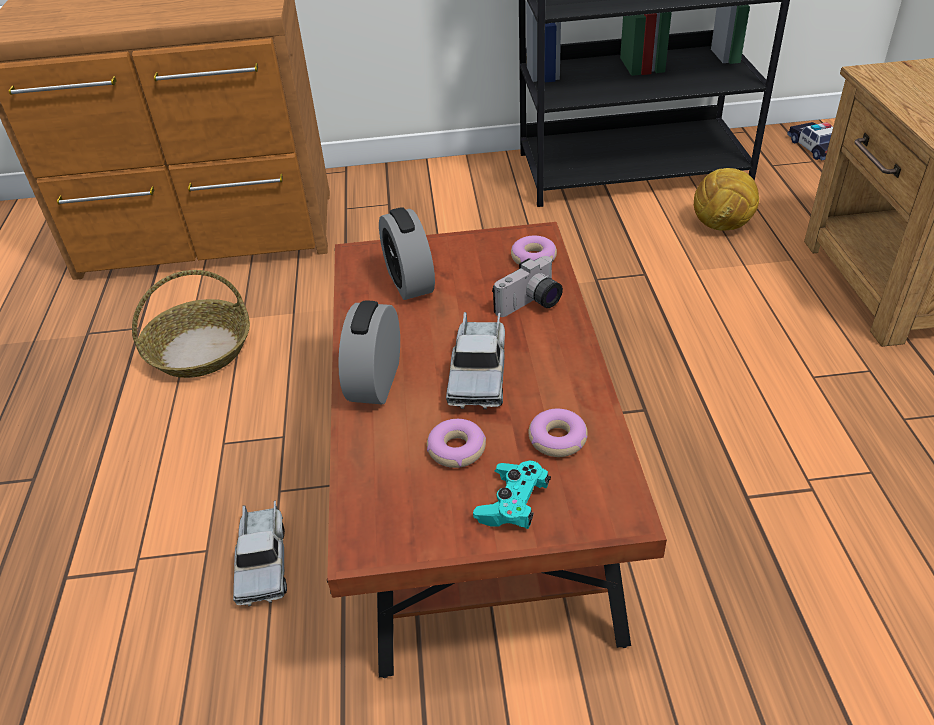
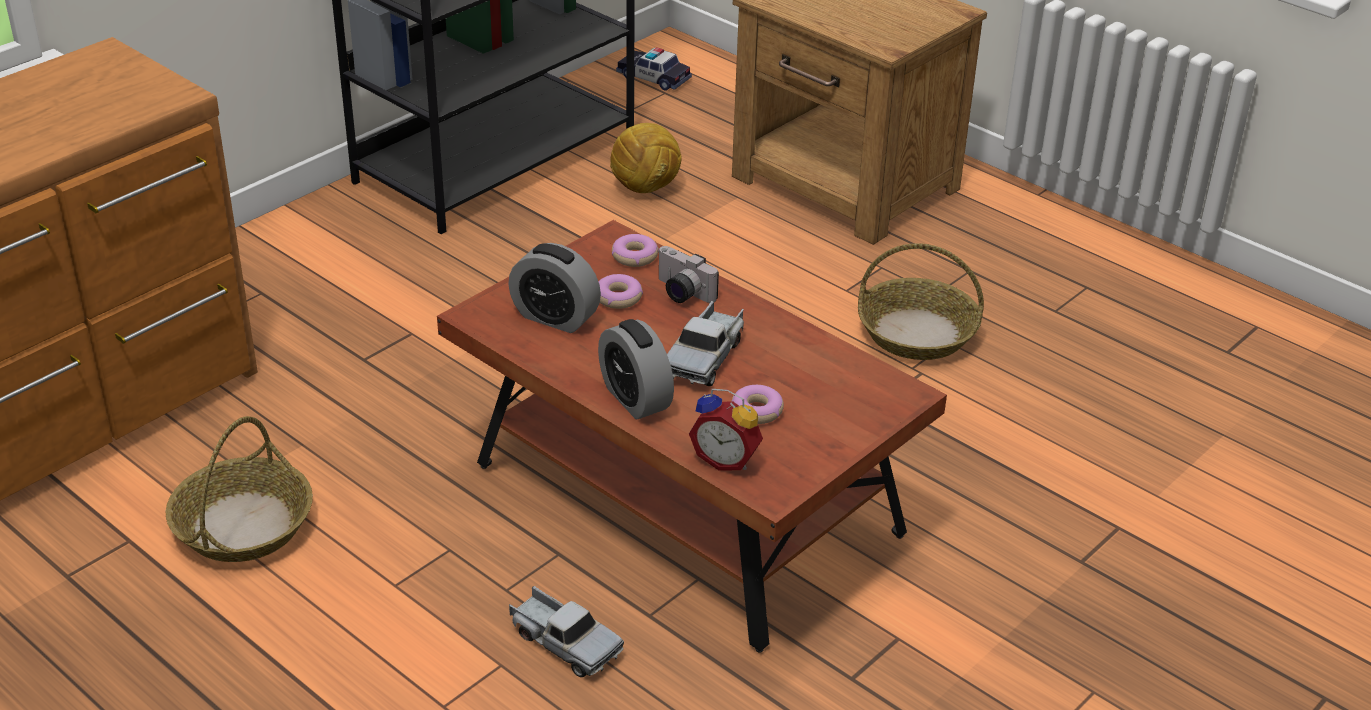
camera: 45 degrees left, 5 degrees down
(370, 483) = (726, 459): none -> alarm clock
(479, 372) = (705, 357): toy truck -> toy truck turned 60 degrees clockwise
(513, 504) = (835, 422): turquoise game controller -> none
(531, 305) = (680, 293): camera -> camera turned 120 degrees clockwise
(558, 439) = (815, 372): donut -> donut (618, 298)
(846, 448) = (917, 333): none -> basket

